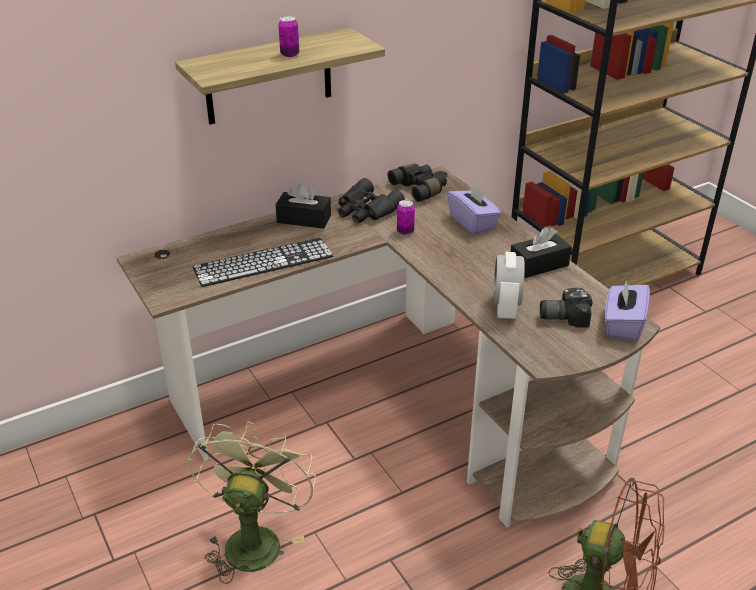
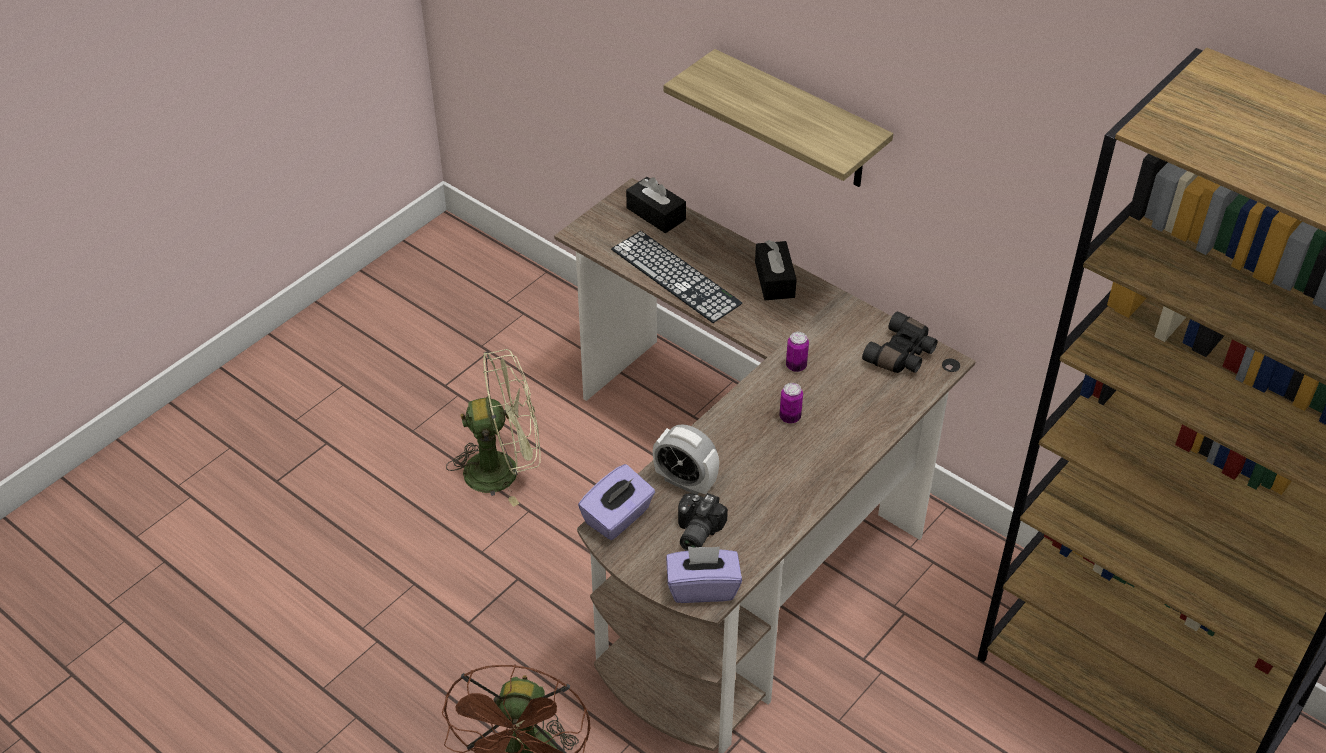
camera: 70 degrees right, 10 degrees up
(290, 54) = (779, 113): can -> can (790, 417)
(366, 210) = (823, 322): black binoculars -> none
(473, 223) = (849, 419): purple tissue box -> purple tissue box (618, 517)
(505, 308) = (685, 481): alarm clock -> alarm clock turned 135 degrees counterclockwise
(539, 265) = (789, 495): black tissue box -> black tissue box (656, 214)
(563, 316) = (695, 532): camera -> camera turned 135 degrees counterclockwise

